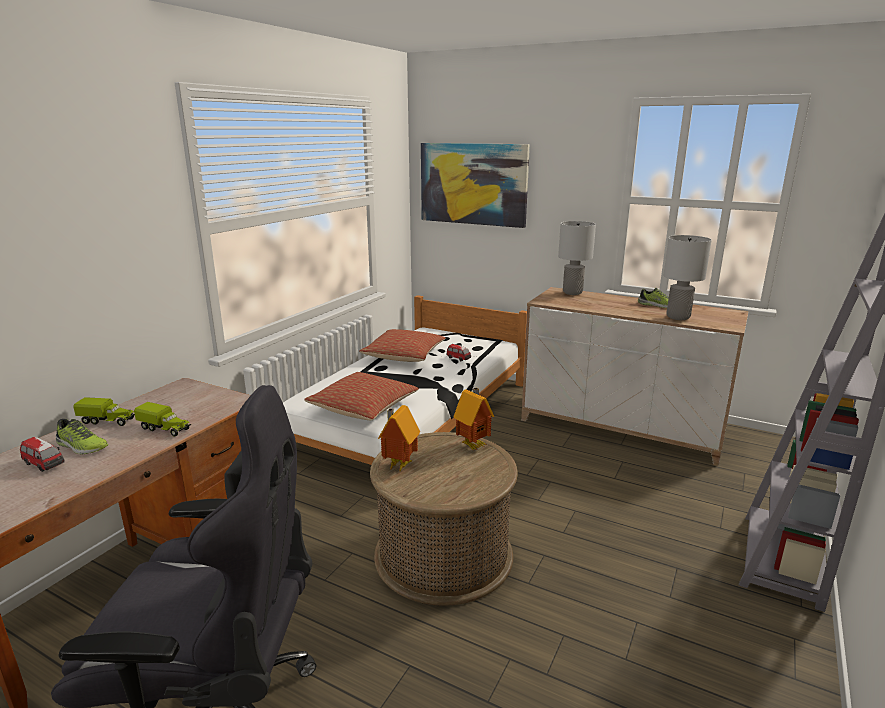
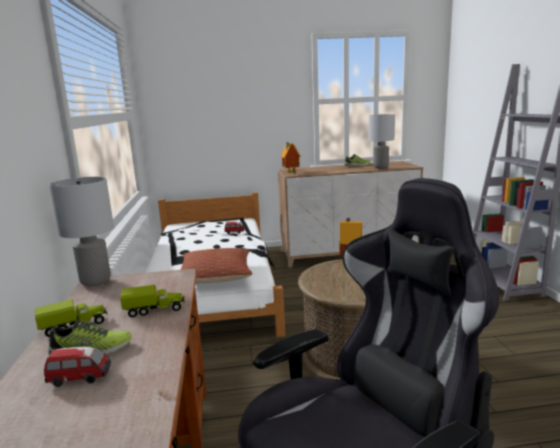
camera: 35 degrees left, 5 degrees down
(398, 465) = (327, 288): toy house -> toy house (290, 173)
(404, 355) = (189, 241): pillow -> none
(473, 184) = (199, 101): picture -> none
(572, 293) = (299, 169): grey table lamp -> grey table lamp (95, 282)

